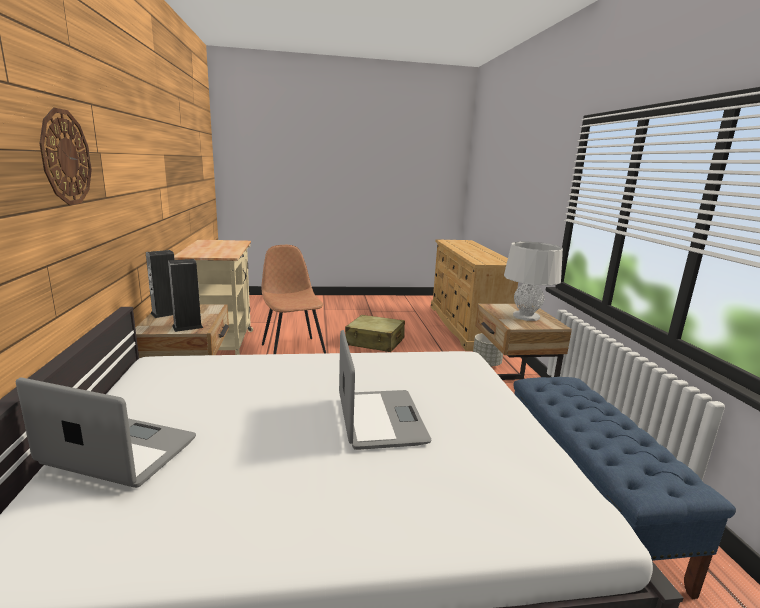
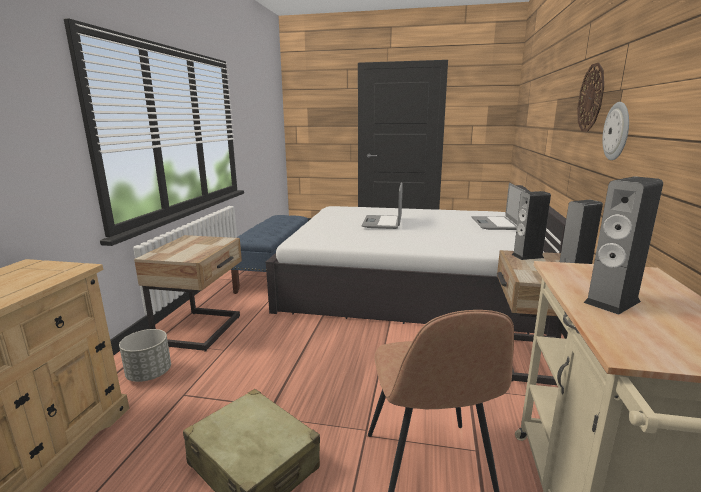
camera: 160 degrees left, 0 degrees up
(115, 193) = (617, 131): none -> wall clock
(119, 452) = (495, 224): laptop -> laptop turned 60 degrees clockwise
(225, 248) = (612, 302): none -> speaker
(526, 316) = (191, 245): grey table lamp -> none

